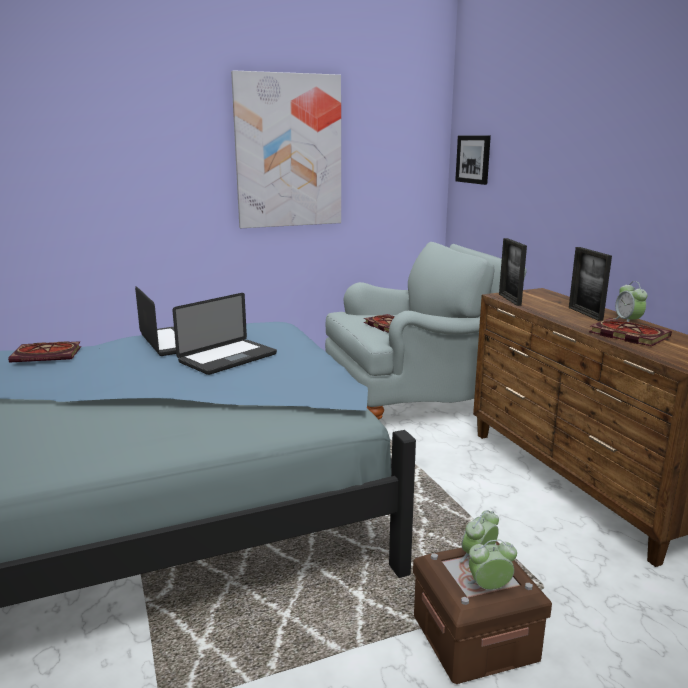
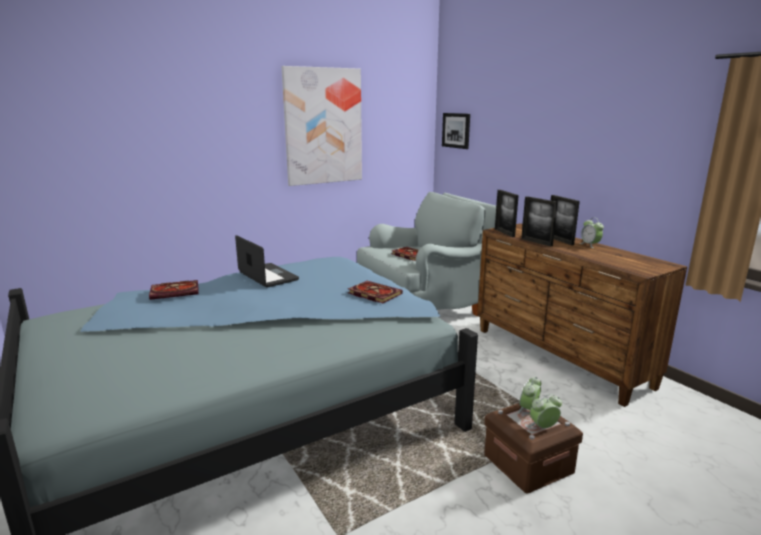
camera: 10 degrees left, 0 degrees up
(228, 358) = (318, 286): laptop -> none
(548, 314) = (536, 242): none -> picture frame
(626, 335) = (594, 254): book -> book (373, 294)

